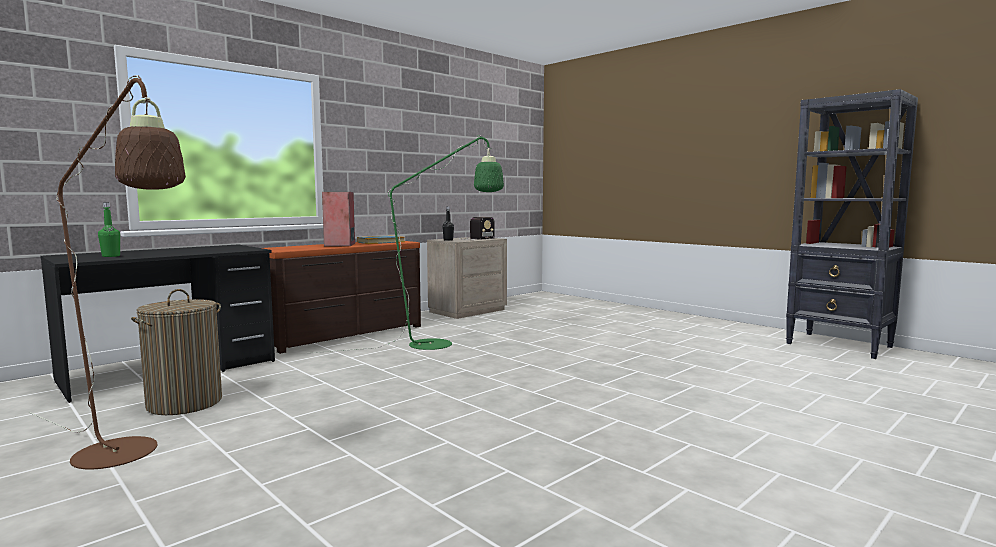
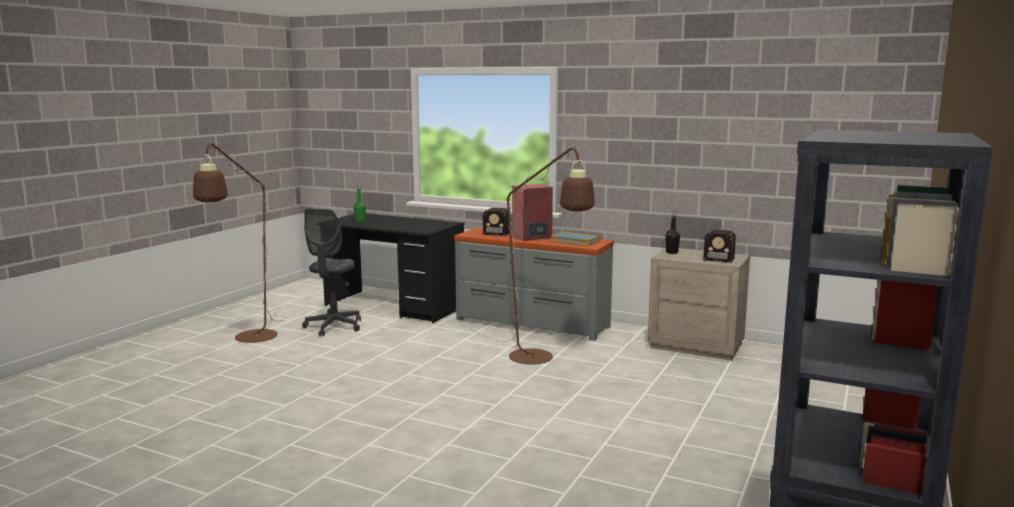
camera: 70 degrees right, 5 degrees up
(184, 403) = (334, 327): laundry basket -> grey office chair
(291, 248) = (488, 233): none -> radio
(345, 335) = (531, 323): brown dresser -> grey dresser
(442, 343) = (538, 359): green floor lamp -> brown floor lamp

